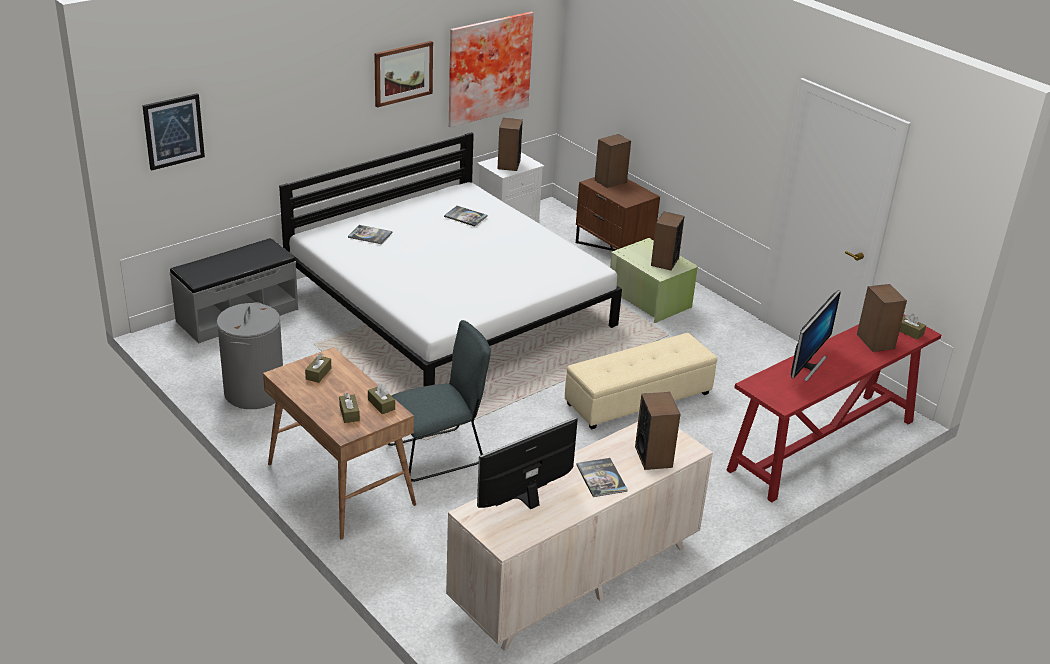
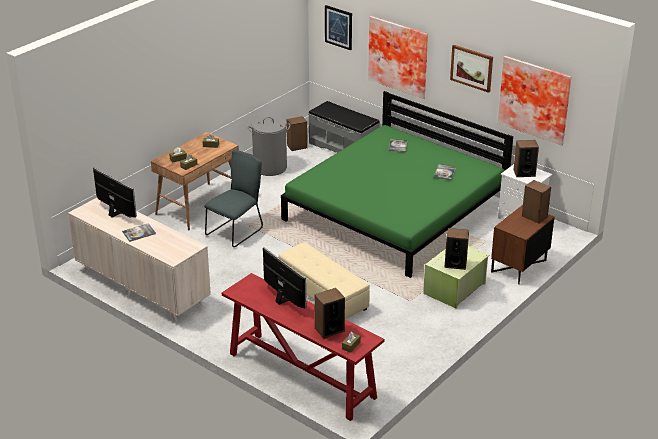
camera: 80 degrees right, 0 degrees up
(290, 118) = (399, 56): none -> picture
(439, 454) = (236, 231): grey chair -> grey chair turned 105 degrees counterclockwise
(449, 306) = (396, 211): white bed -> green bed
(654, 456) = (163, 247): speaker -> speaker (297, 146)
(807, 366) = (283, 300): monitor -> monitor turned 150 degrees counterclockwise

